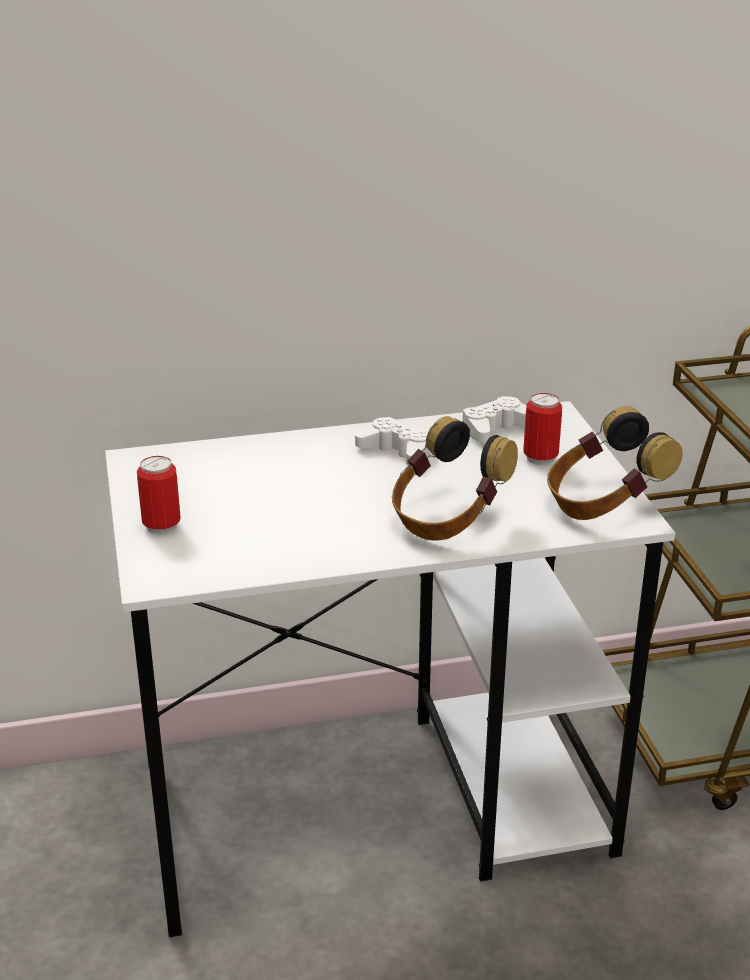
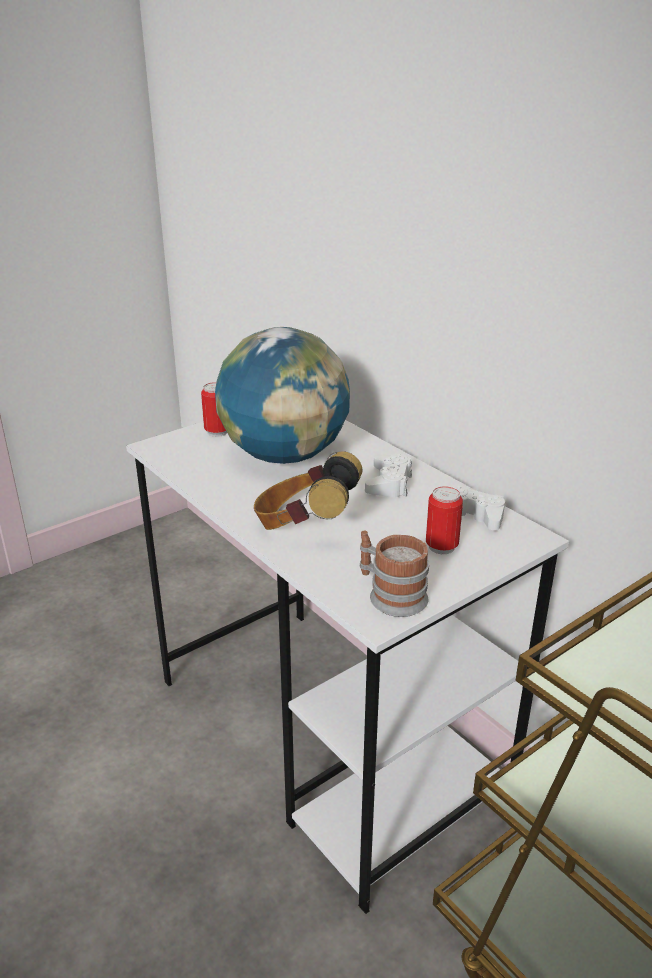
camera: 65 degrees right, 0 degrees up
(275, 495) = (284, 455): none -> globe
(603, 504) = (390, 595): headphones -> mug

